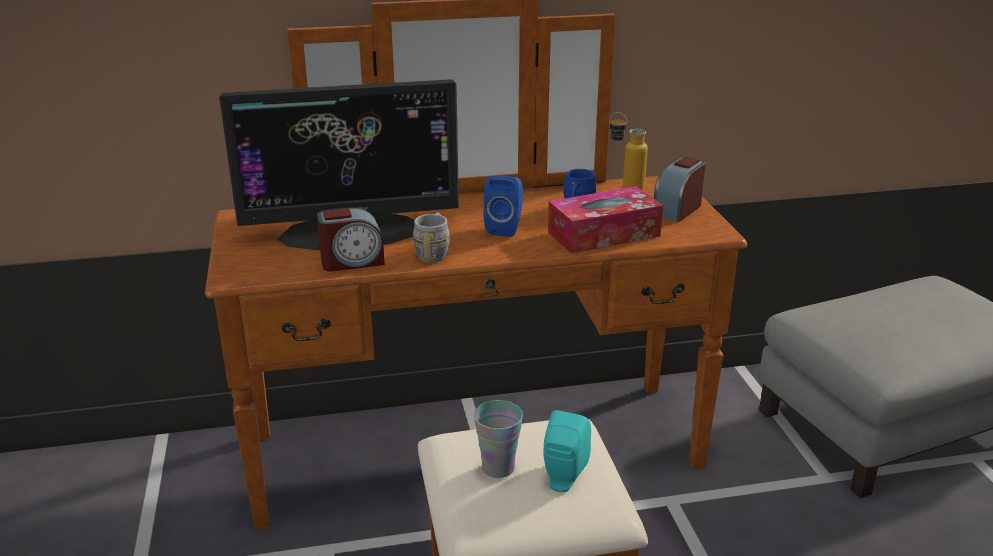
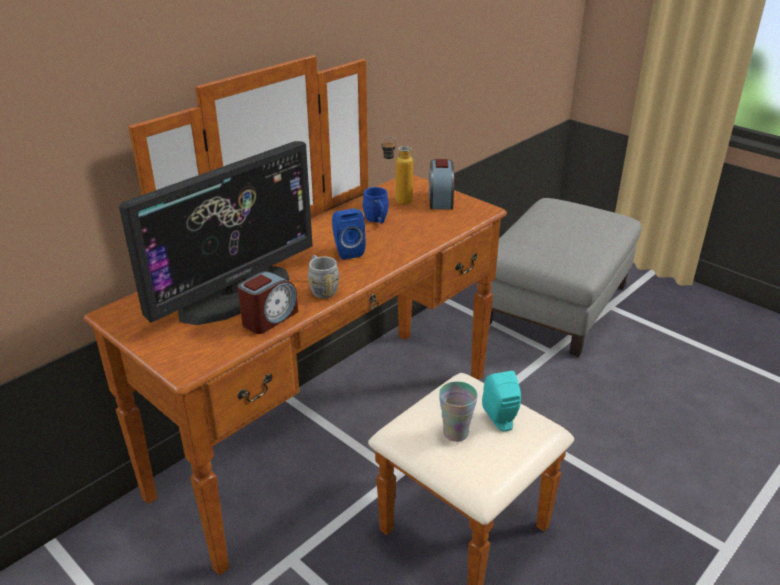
camera: 35 degrees left, 5 degrees up
(603, 234) = (418, 233): tissue box -> none

